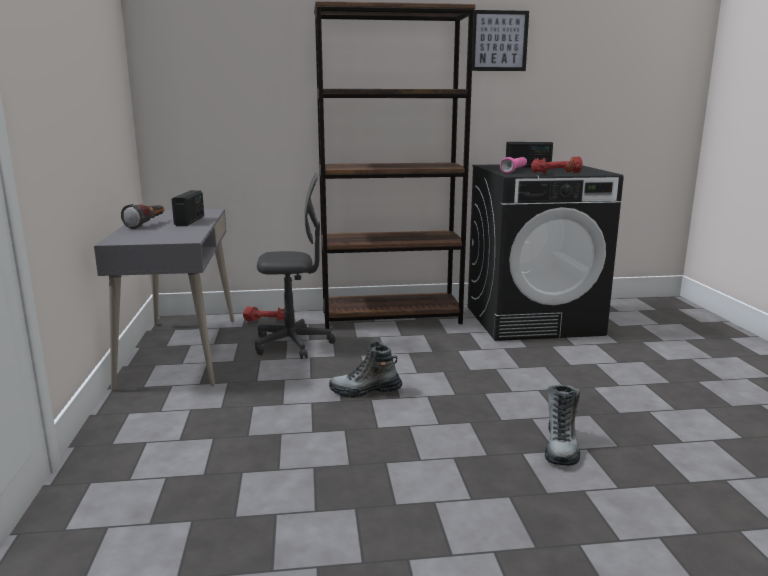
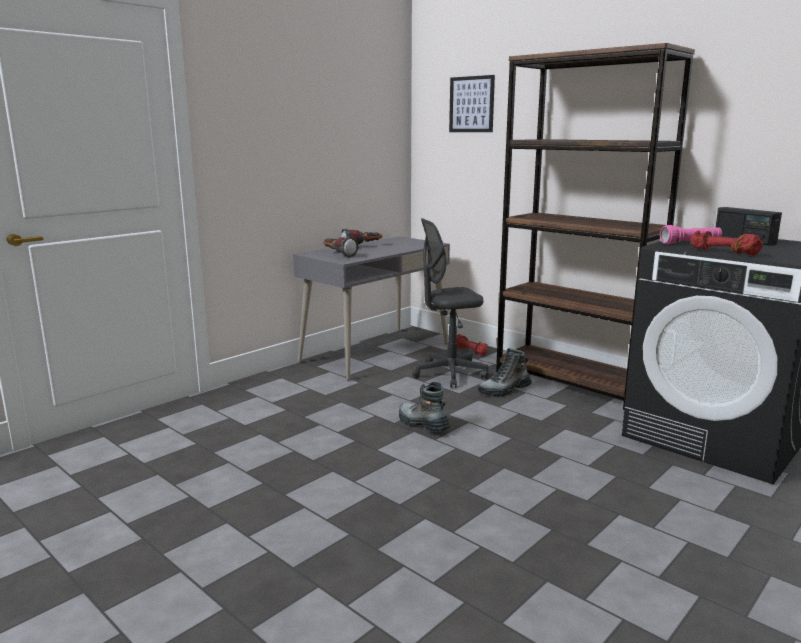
camera: 50 degrees right, 0 degrees up
(155, 236) = (338, 254): none -> flashlight
(190, 221) = (392, 249): radio -> none
(292, 344) = (449, 374): grey office chair -> grey office chair turned 120 degrees clockwise
(499, 41) = (749, 79): picture -> picture (471, 104)
(561, 447) = (463, 533): boot -> boot (504, 390)

